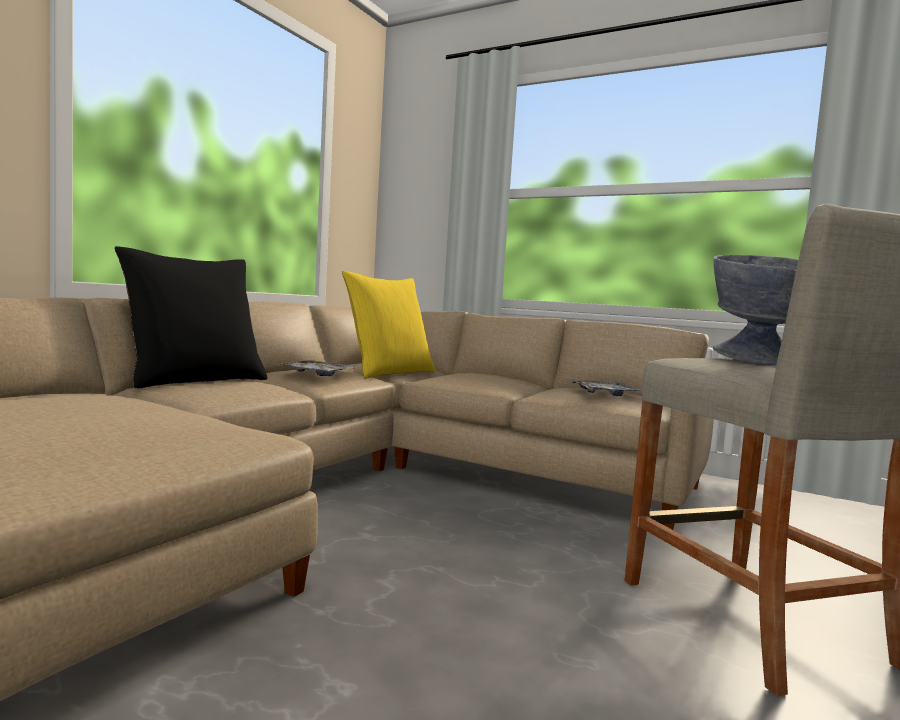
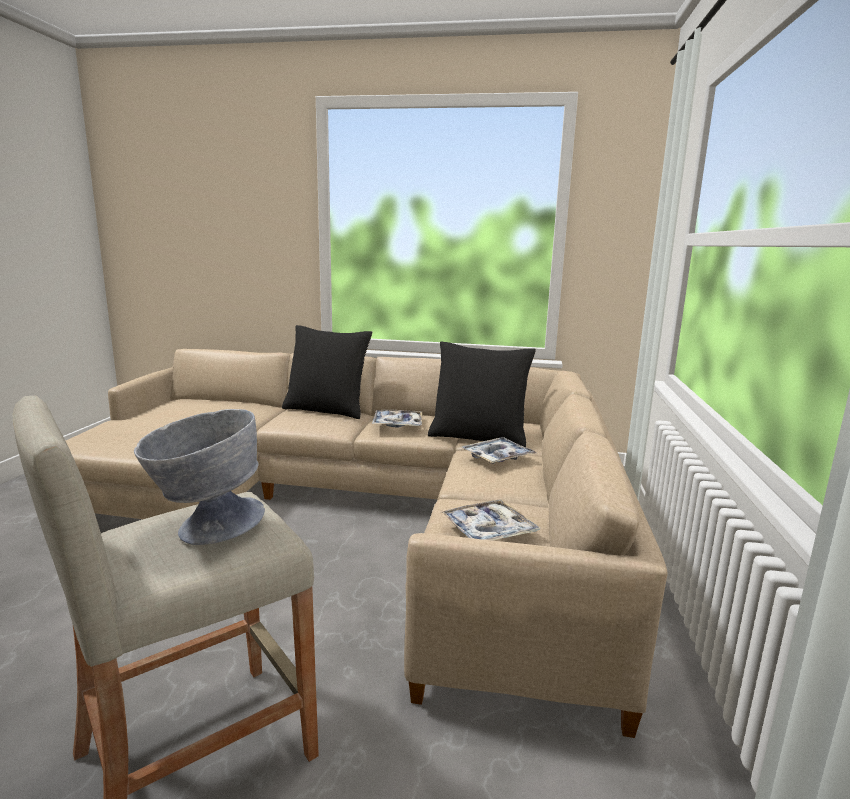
camera: 70 degrees right, 10 degrees up
(389, 373) = (478, 437): yellow pillow -> black pillow
(461, 374) = (497, 457): none -> tray

